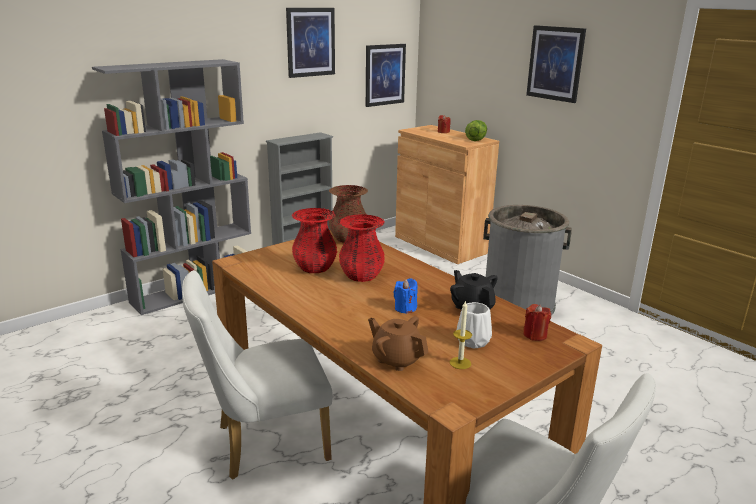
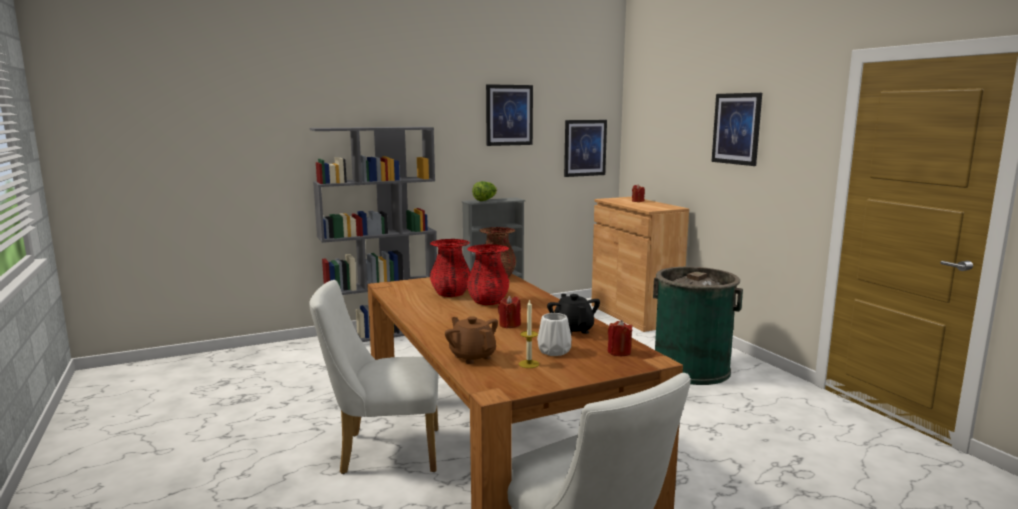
camera: 15 degrees right, 10 degrees down
(405, 308) = (509, 325): blue candle -> red candle
(476, 139) = (666, 206): lettuce -> lettuce (485, 200)
(518, 303) = (691, 369): grey trash can -> green trash can

